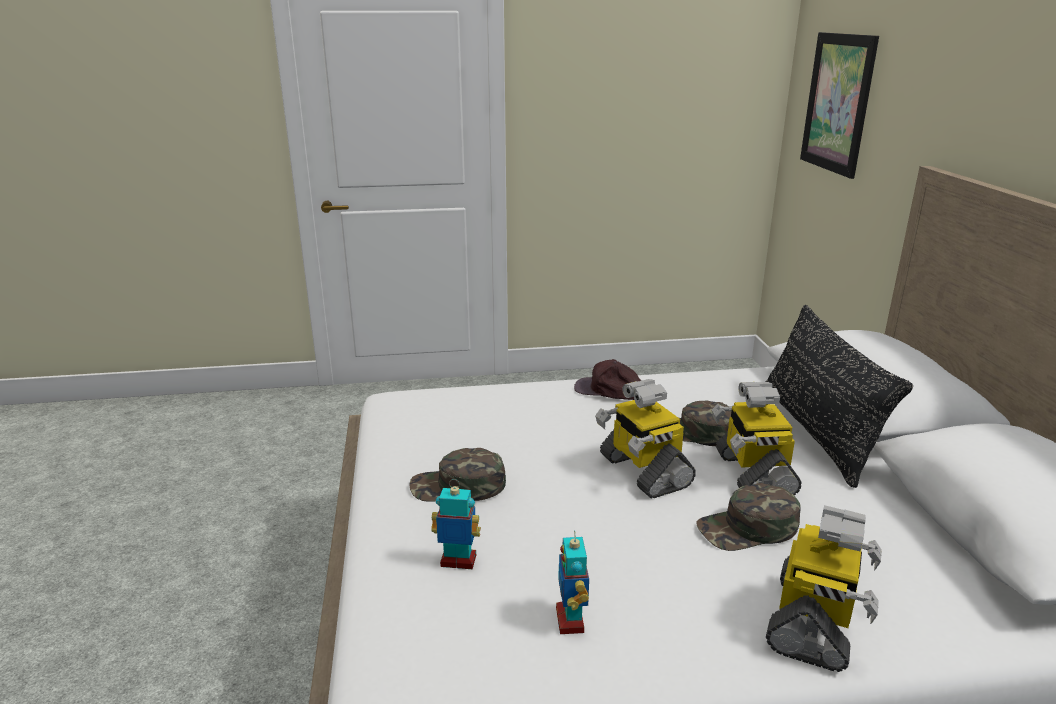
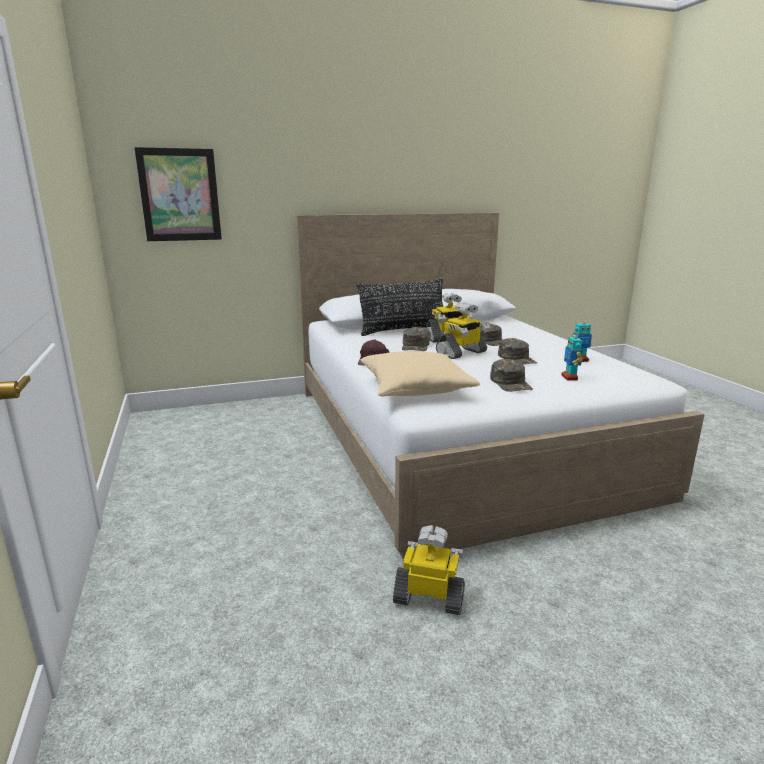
camera: 100 degrees left, 5 degrees down
(470, 406) = (416, 389): none -> beige pillow
(597, 529) = (517, 358): none -> green cap
(814, 623) = (538, 336): toy robot -> toy robot (430, 598)

